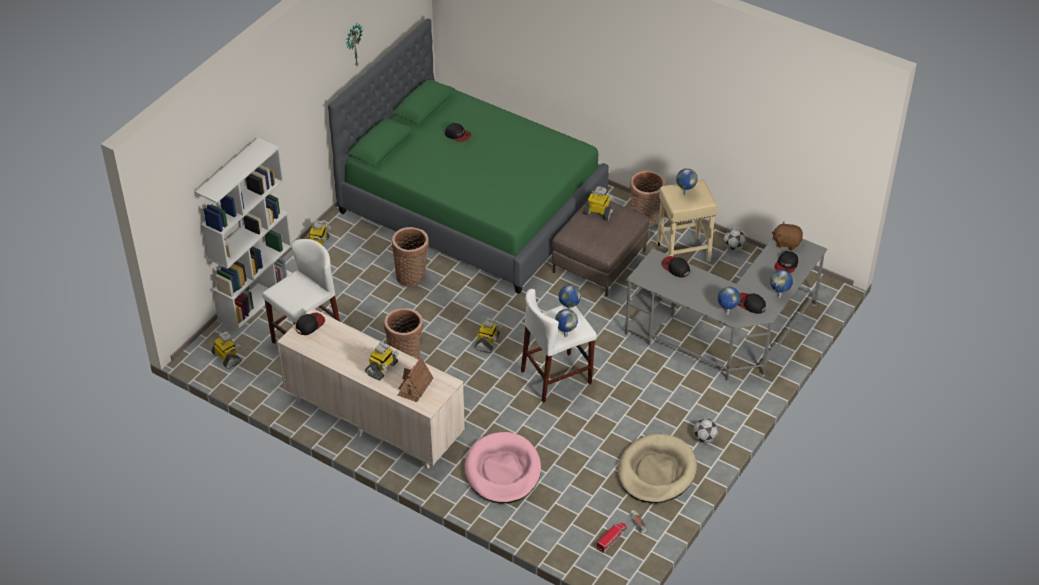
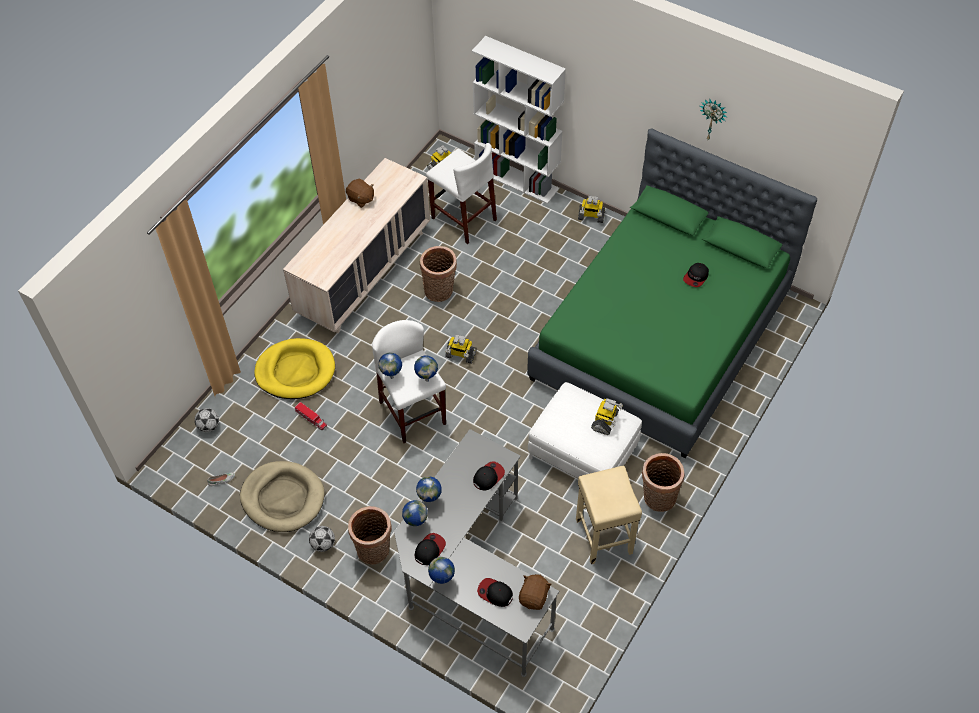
camera: 90 degrees right, 10 degrees up
(310, 325) = (404, 177): cap -> none
(337, 358) = (361, 199): none -> brown plush toy
(382, 368) = (346, 231): toy robot -> none
(412, 276) = (551, 290): basket -> basket (374, 551)
(415, 387) = (321, 256): toy house -> none
(502, 471) = (295, 371): pink dog bed -> yellow dog bed
(599, 261) = (583, 452): brown ottoman -> white ottoman
(611, 539) = (205, 458): toy truck -> toy truck (311, 419)
(685, 194) = (612, 490): globe -> globe (430, 500)
(733, 247) = (616, 590): football -> football (209, 426)

